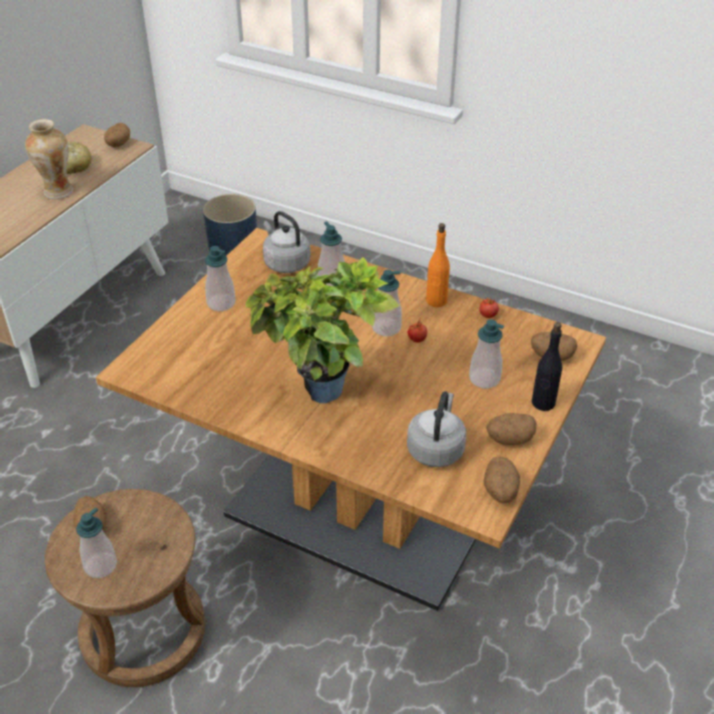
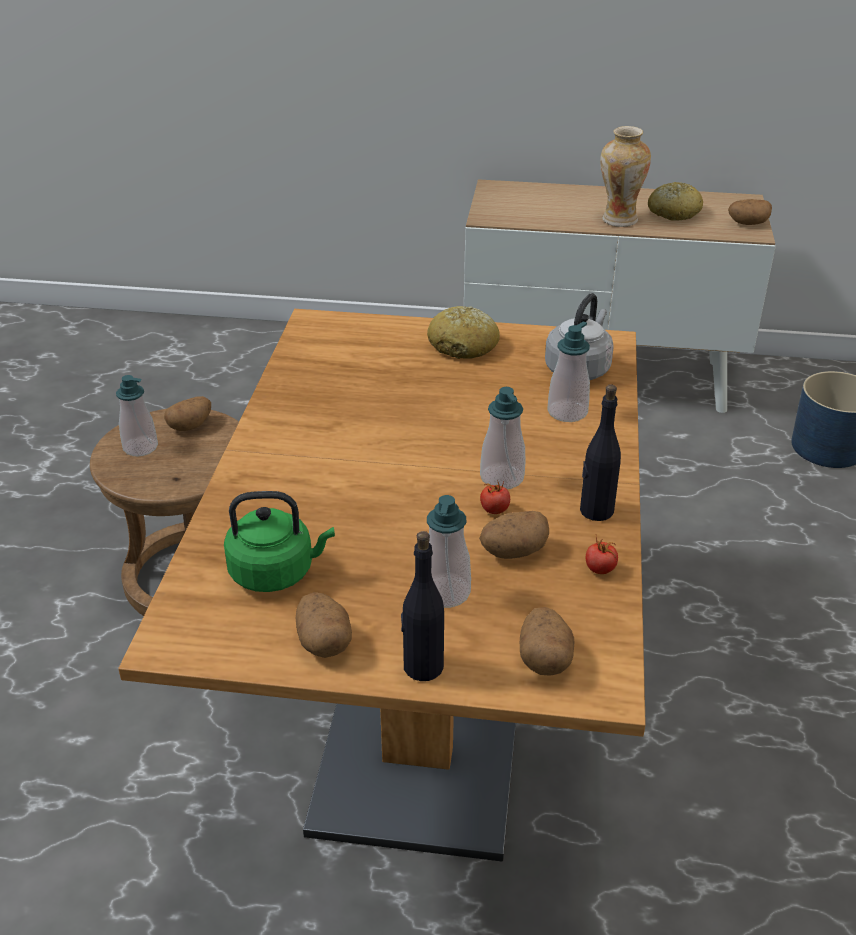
camera: 70 degrees right, 5 degrees down
(221, 303) = (463, 346): soap dispenser -> bread
(321, 399) = (329, 457): potted plant -> none
(436, 301) = (596, 510): orange bottle -> black bottle
(436, 448) = (276, 572): grey kettle -> green kettle
(500, 492) = (211, 650): potato -> potato (513, 551)

